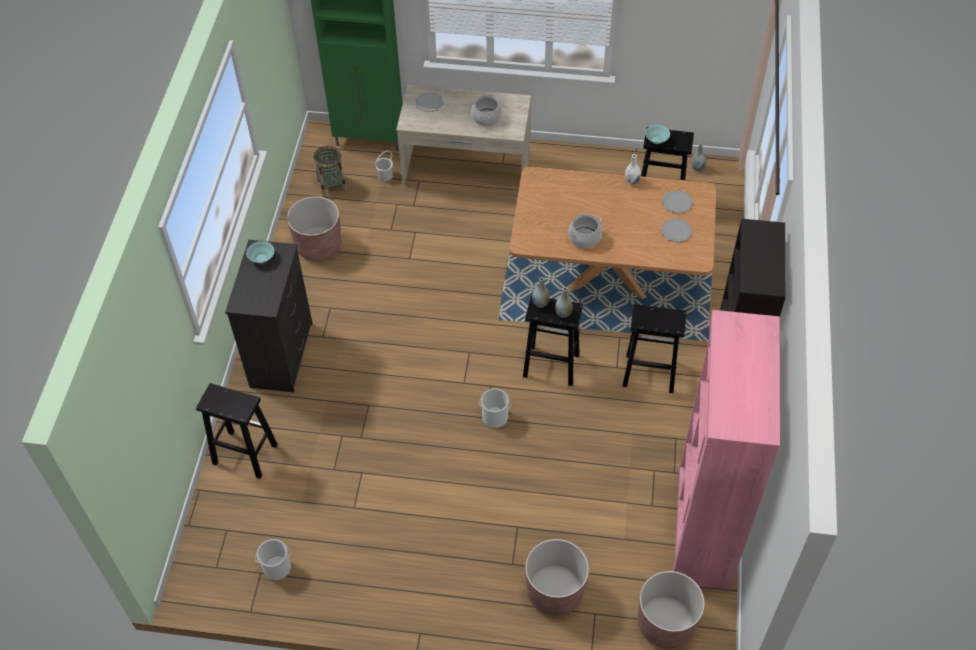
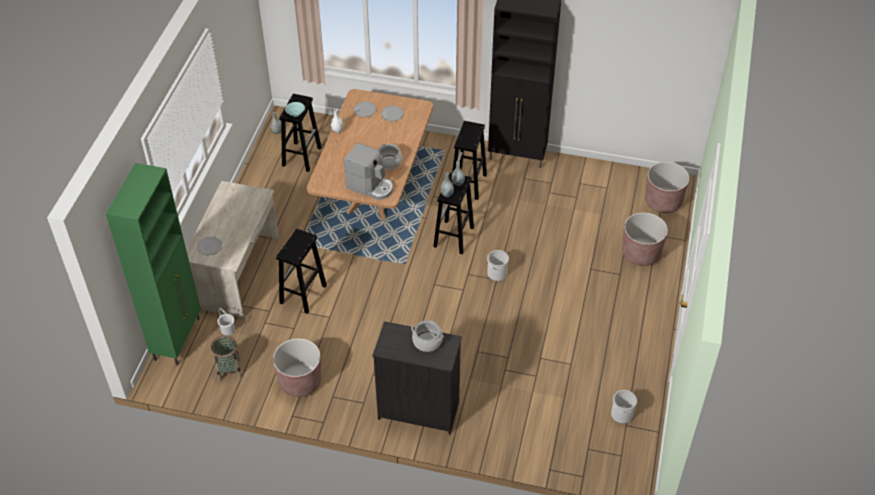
camera: 85 degrees left, 5 degrees down
(244, 454) = (517, 437): black stool -> black stool (303, 295)
(262, 258) = (396, 345): turquoise bowl -> none
(486, 118) = (240, 210): cooking pot -> cooking pot (427, 341)
(539, 224) = (370, 186): none -> coffee machine
(702, 528) = (594, 175): pink bookcase -> none

